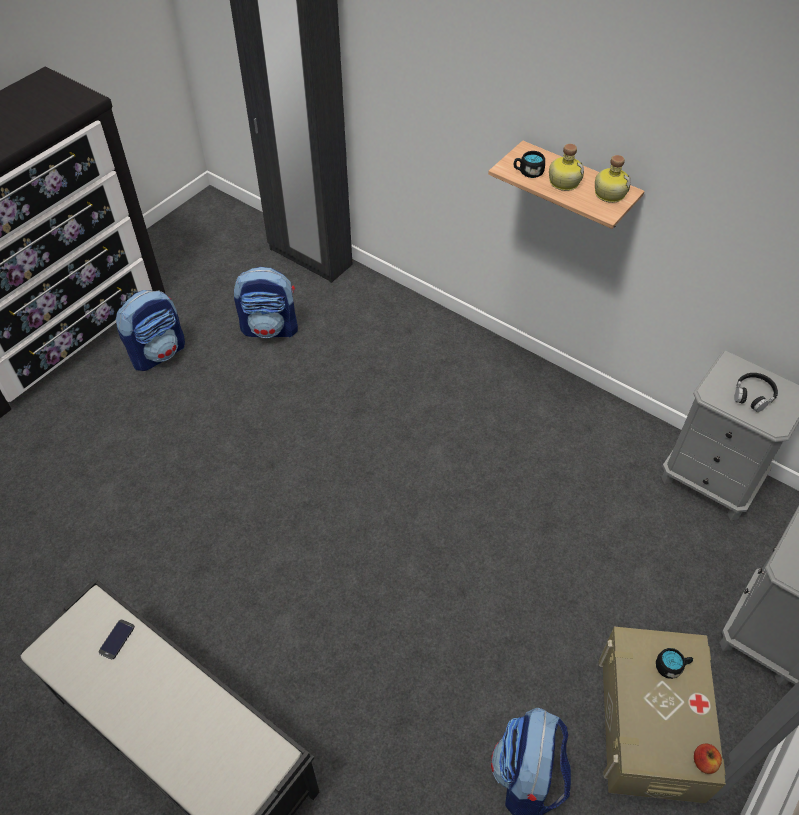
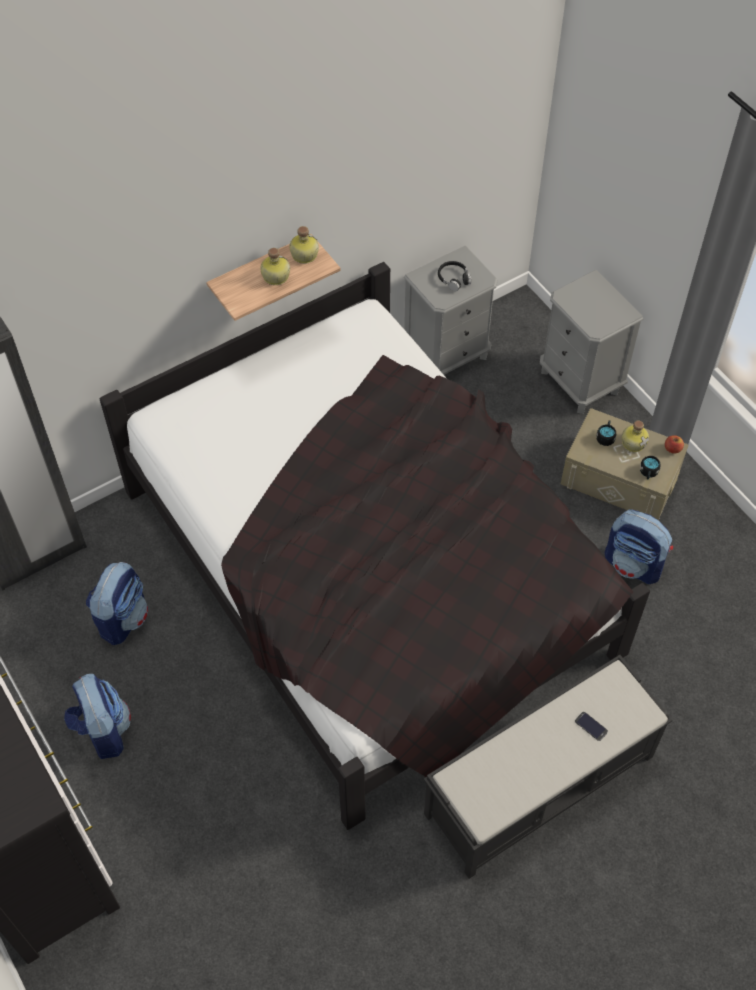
camera: 70 degrees left, 5 degrees up
(116, 639) = (490, 765): phone -> phone (591, 726)
(395, 495) = (371, 571): none -> black bed
(528, 172) = (251, 294): black mug -> black mug (648, 473)
(684, 705) = (633, 442): none -> bottle

